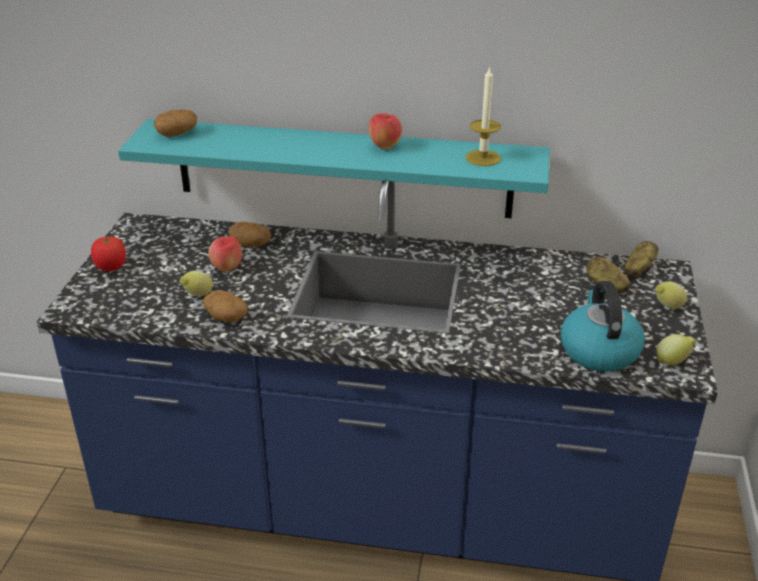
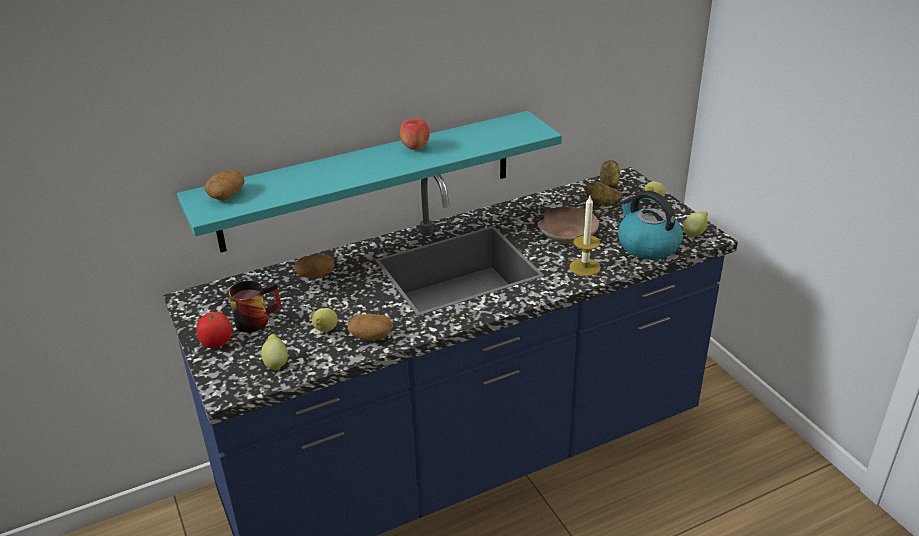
camera: 35 degrees left, 0 degrees up
(130, 304) = (276, 363): none -> lemon
(161, 260) = (256, 318): none -> mug
(226, 268) = (321, 301): apple -> none
(483, 158) = (496, 132): candle -> candle (585, 267)
(527, 302) = (568, 233): none -> brown bowl

